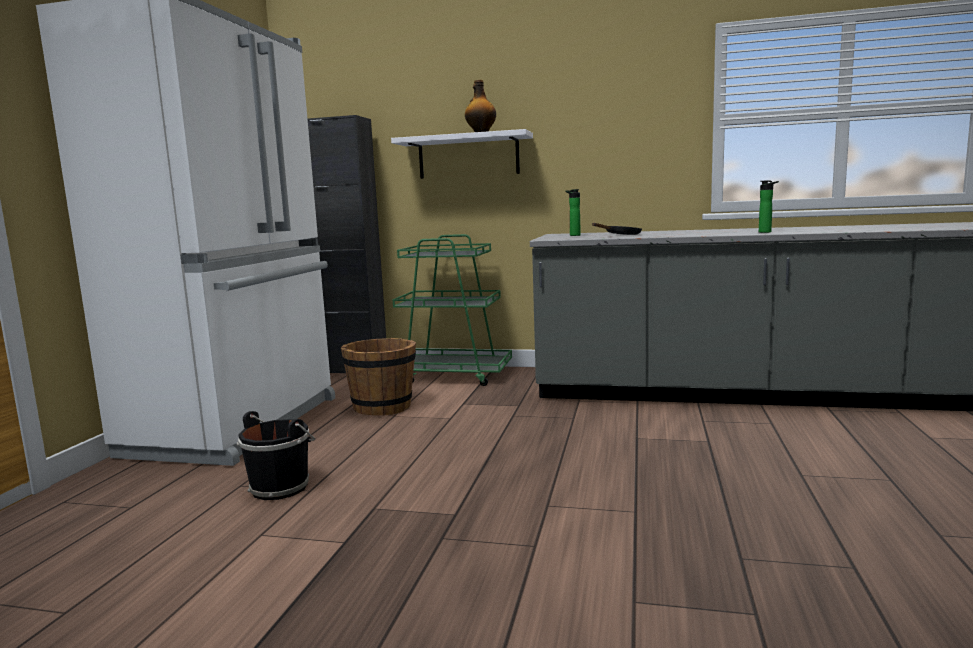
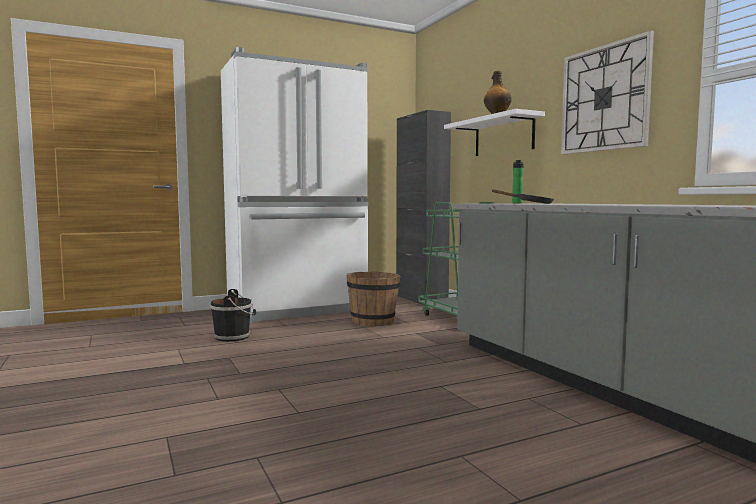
camera: 50 degrees right, 5 degrees down
(612, 127) = (604, 98): none -> wall clock
(767, 232) = (643, 205): bottle -> none

